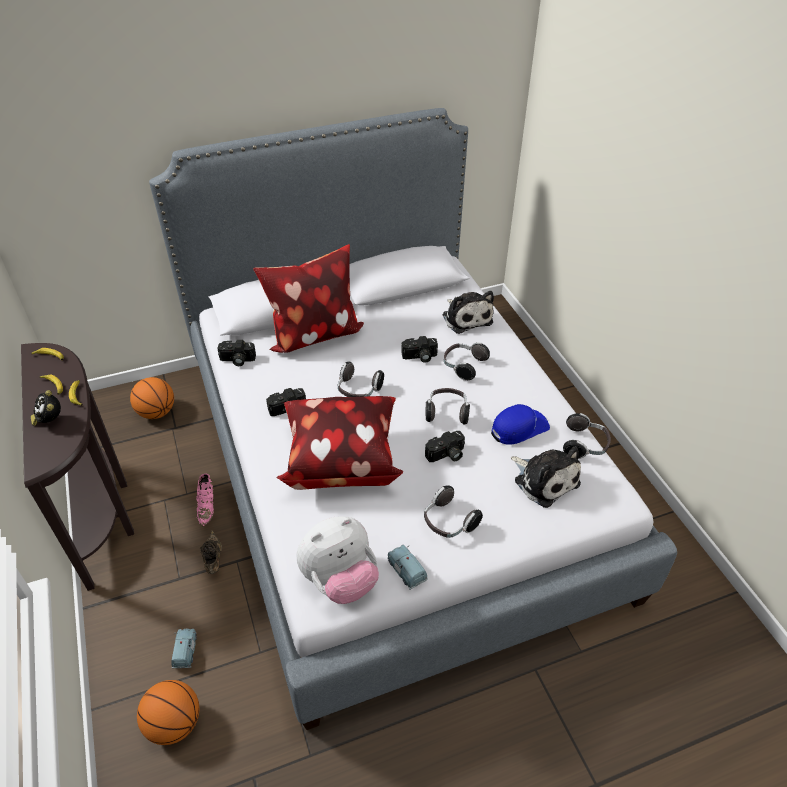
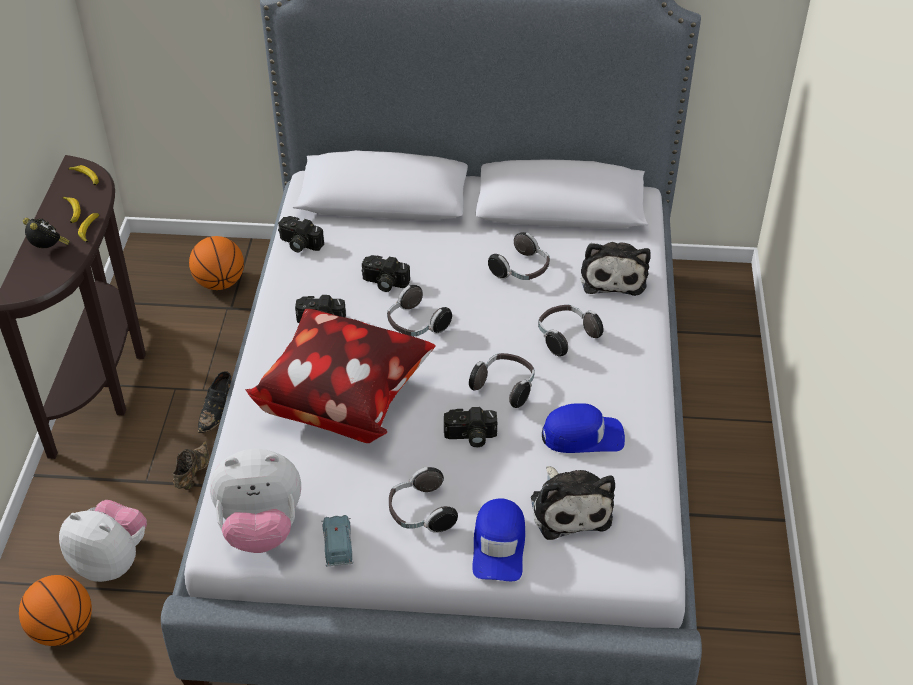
camera: 25 degrees right, 0 degrees up
(50, 420) = (49, 249): alarm clock -> alarm clock turned 135 degrees clockwise
(185, 651) = (112, 561): blue toy car -> plush toy
(207, 505) = (217, 411): pink shoe -> black shoe
(313, 334) = (406, 240): pillow -> none
(419, 357) = (518, 308): camera -> camera (384, 283)
(517, 524) = (499, 545): none -> blue cap
(585, 445) = (652, 486): headphones -> headphones (522, 270)

